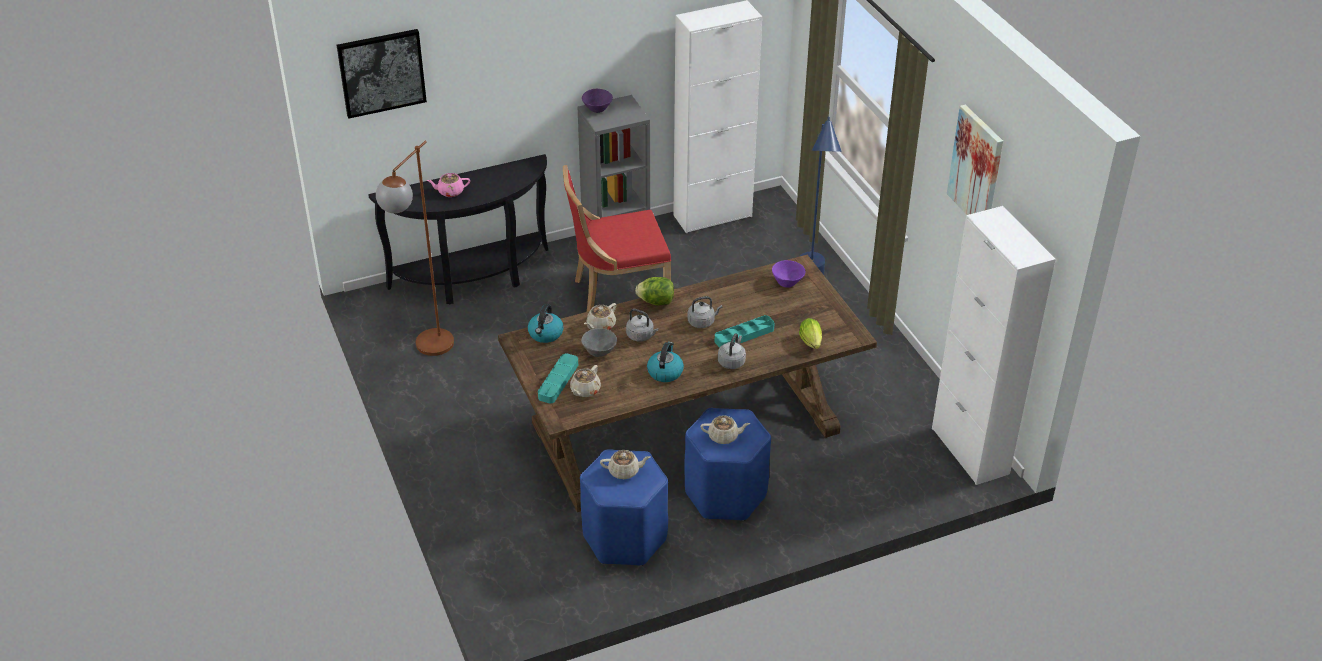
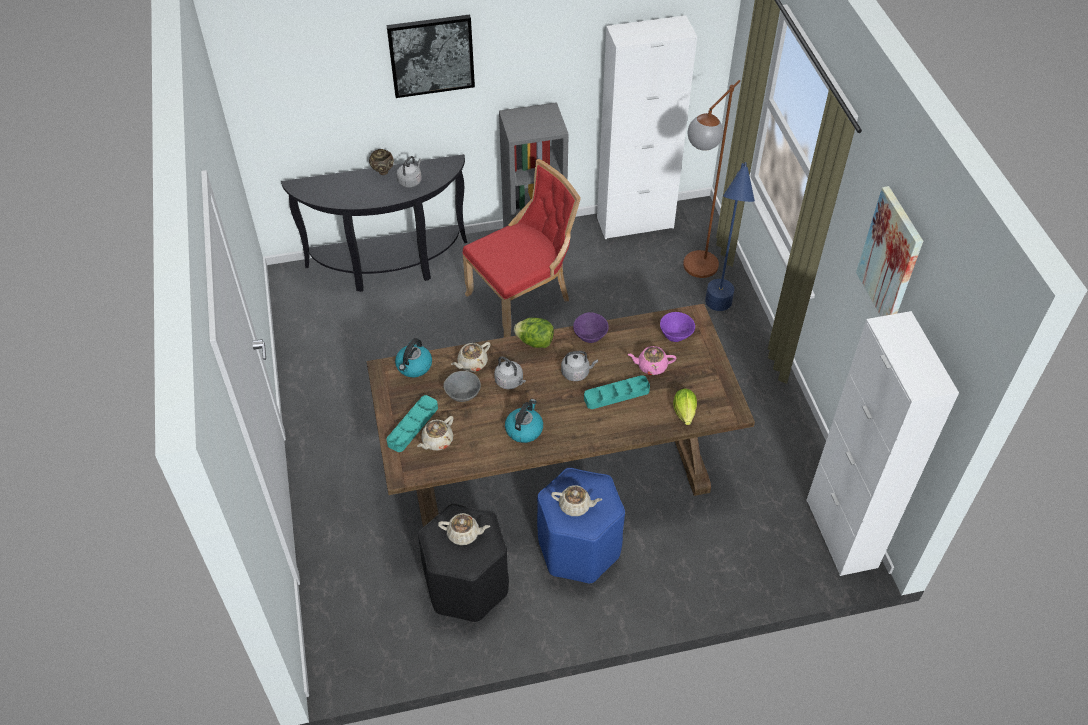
camera: 10 degrees right, 10 degrees up
(381, 72) = (288, 65): picture -> picture (431, 55)
(427, 351) = (326, 342): brown floor lamp -> brown floor lamp (694, 273)
(450, 192) = (360, 187): pink teapot -> pink teapot (651, 366)
(468, 176) = (382, 172): none -> brown bowl
(596, 109) = (517, 116): purple bowl -> purple bowl (589, 336)
(617, 292) = (523, 298): red chair -> red chair turned 150 degrees clockwise
(624, 538) = (466, 586): blue stool -> black stool
(732, 361) = (596, 426): grey kettle -> grey kettle (410, 181)

